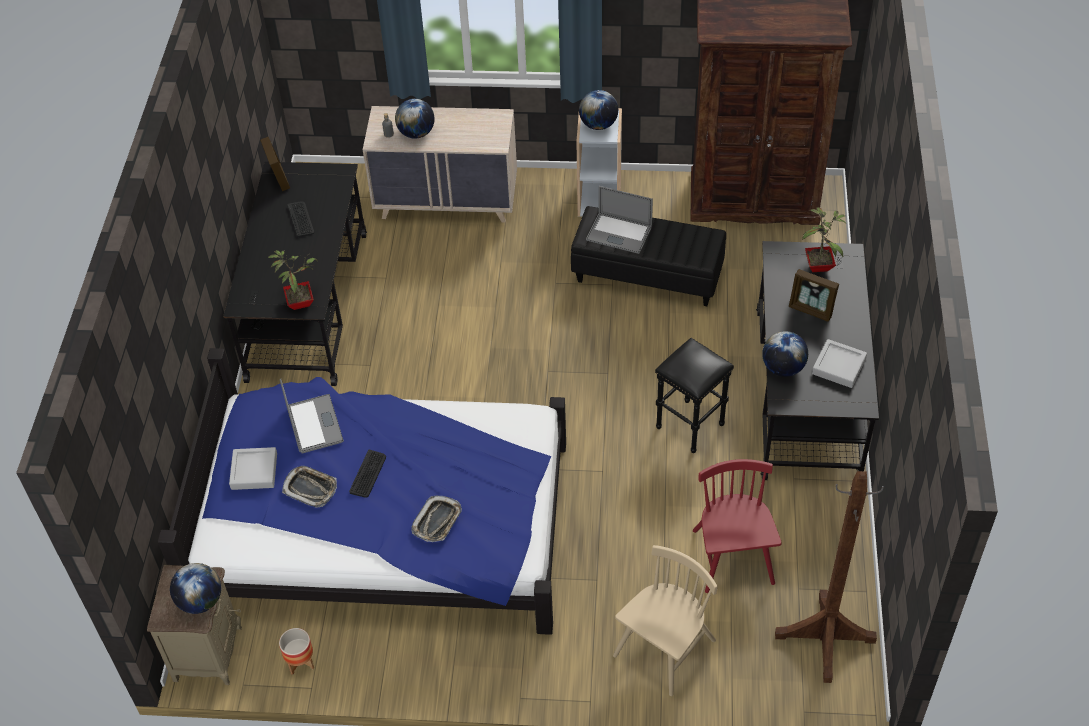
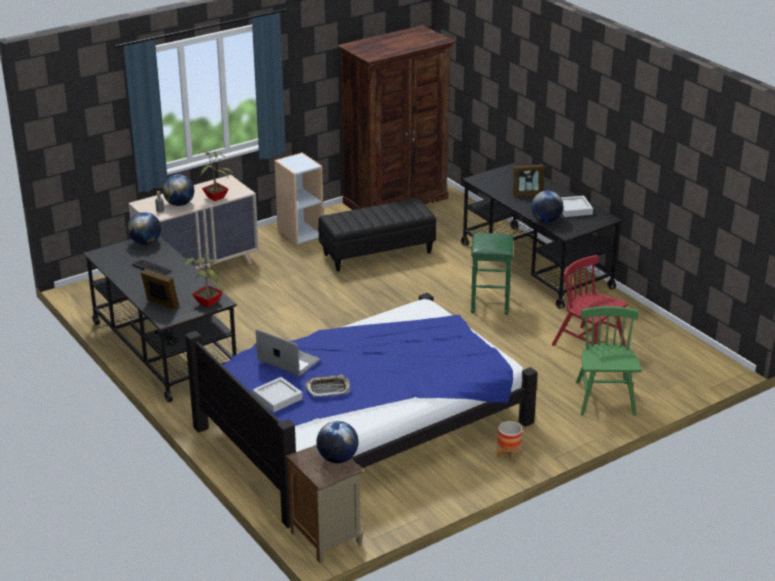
camera: 40 degrees left, 20 degrees down
(278, 178) = (106, 256): picture frame -> picture frame (161, 304)
(300, 662) = (395, 510): planter -> planter (508, 455)
(368, 474) = (358, 366): keyboard -> none
(437, 521) = (432, 367): tray -> none
(598, 125) = (298, 163): globe -> globe (145, 243)
(619, 233) = (357, 219): laptop -> none
(664, 649) = (605, 399): beige chair -> green chair
(690, 424) = (489, 304): black stool -> green stool
(820, 266) = (508, 177): potted plant -> potted plant (216, 197)
(825, 638) = (680, 355): brown clothes rack -> none

